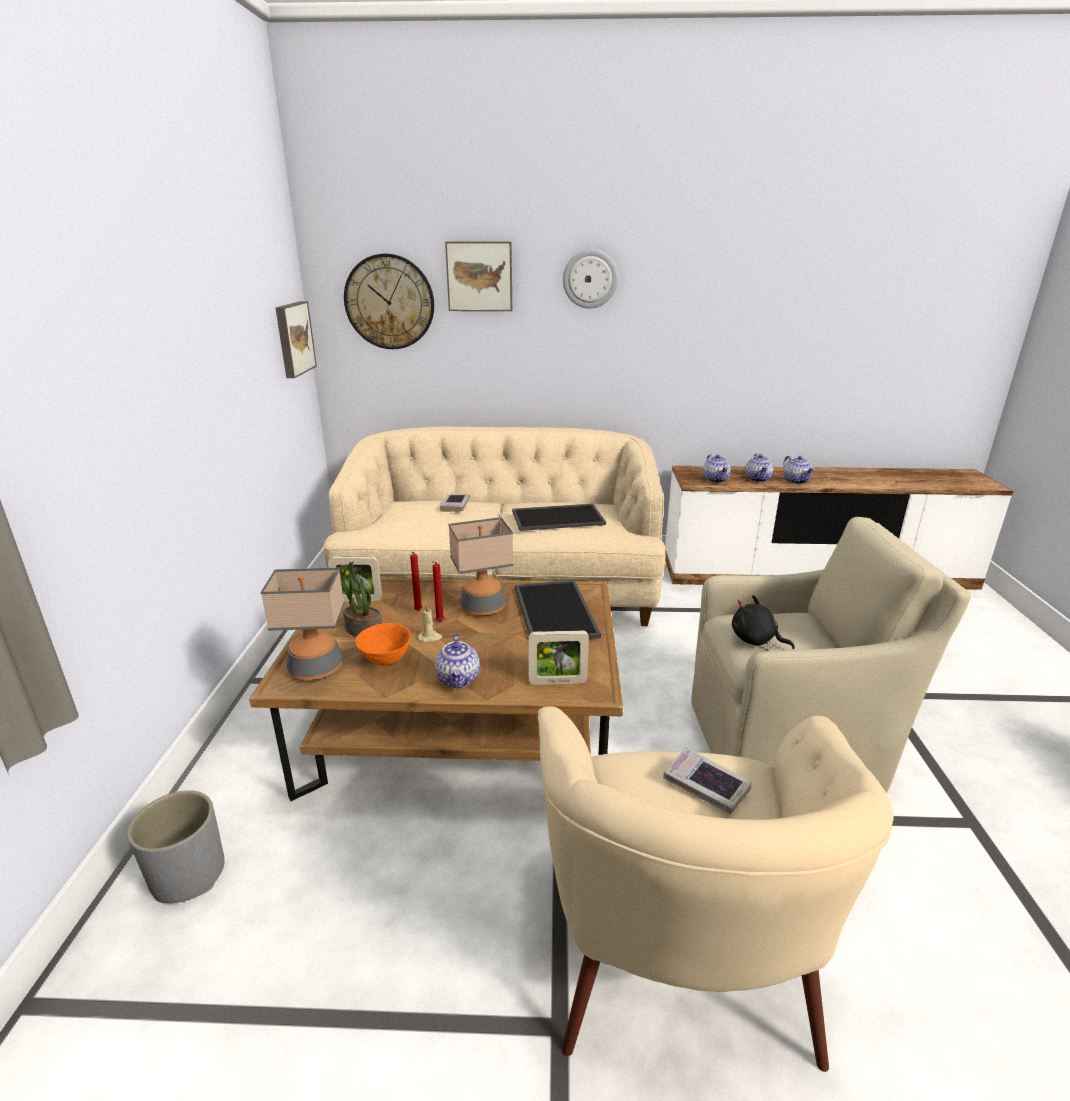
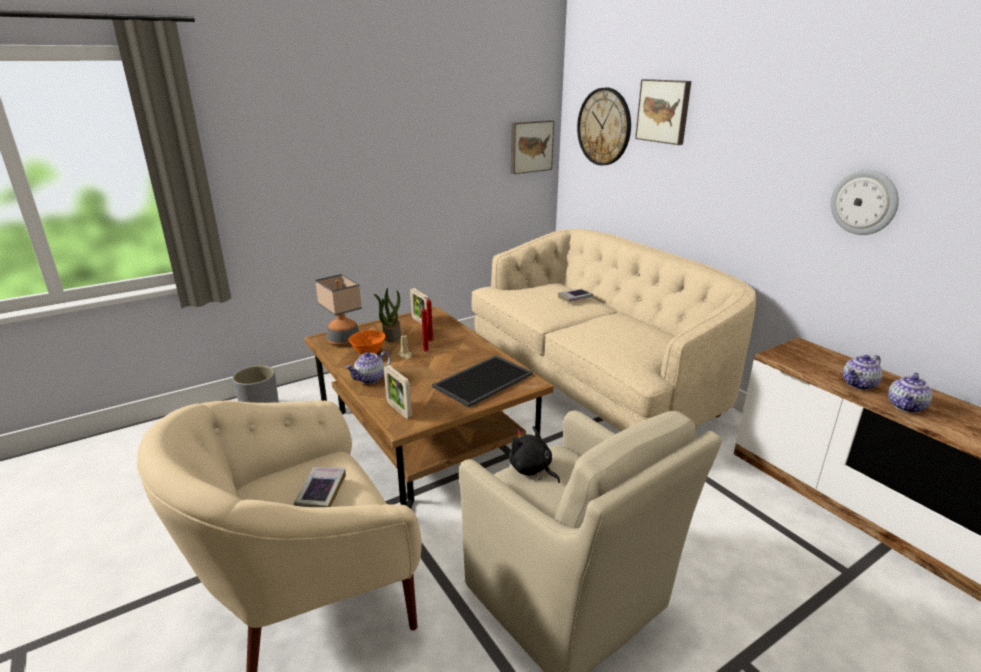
camera: 55 degrees right, 0 degrees up
(482, 607) = (458, 357): table lamp -> none
(558, 517) = (618, 333): tray -> none
(590, 279) = (751, 121): wall clock -> wall clock (864, 202)
(715, 480) = (806, 364): teapot -> none
(756, 640) = (532, 469): black plush toy -> black plush toy turned 45 degrees counterclockwise

